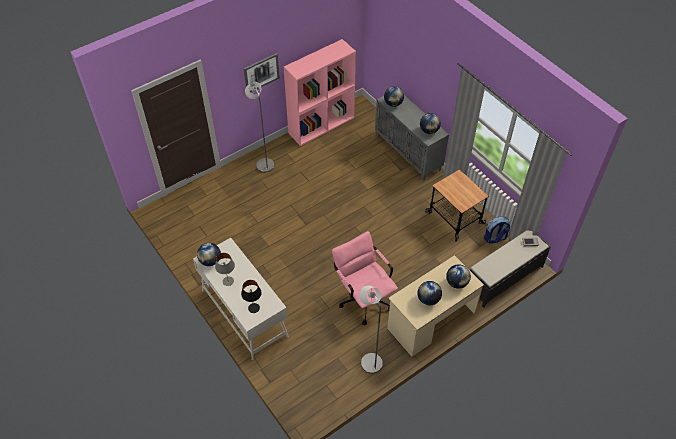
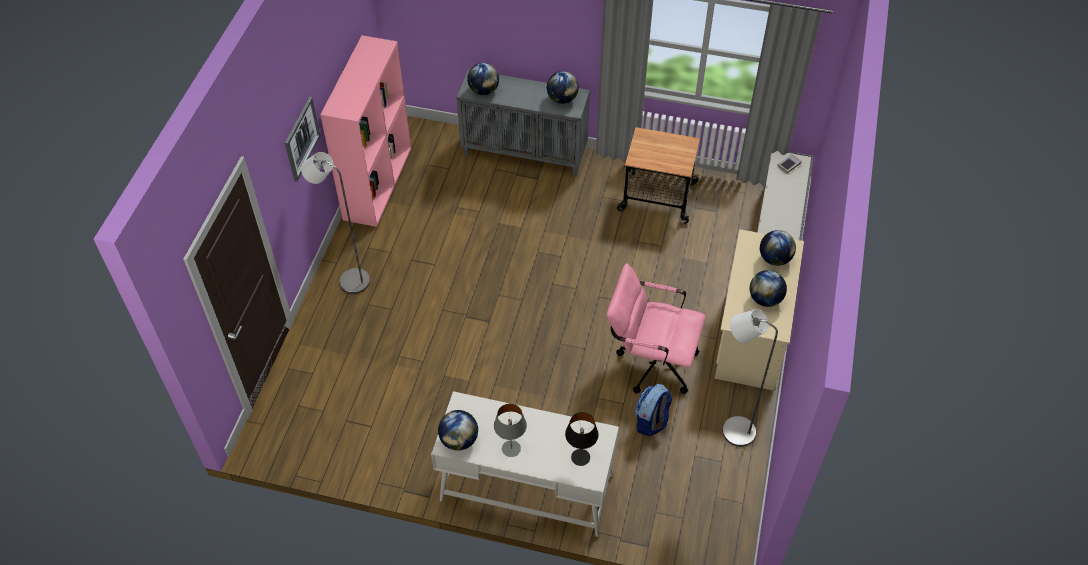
camera: 40 degrees left, 0 degrees up
(494, 238) = (723, 191): backpack -> backpack (651, 421)

